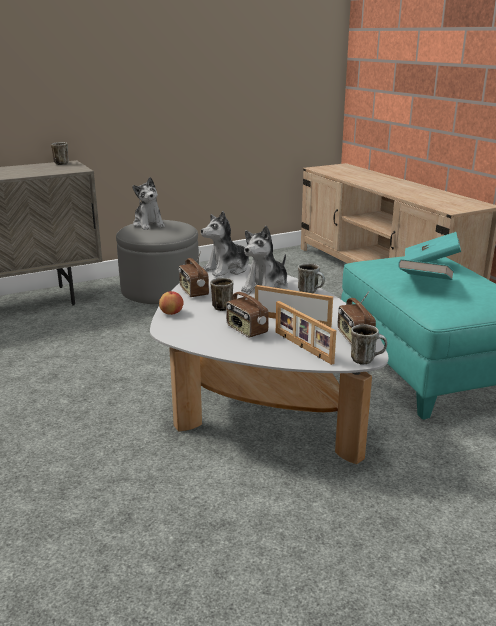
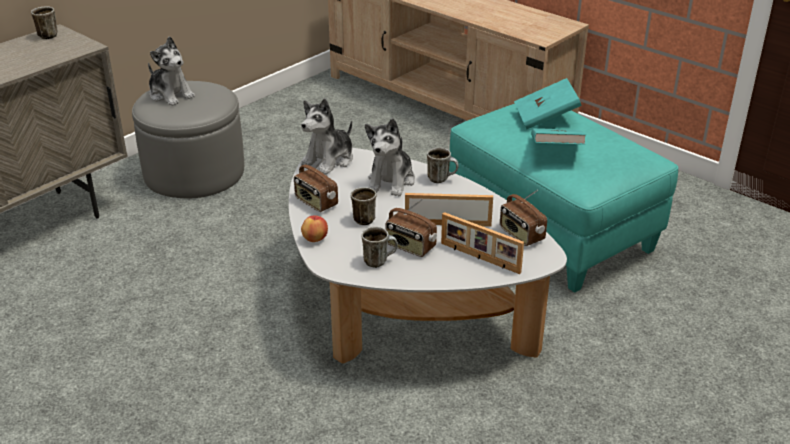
camera: 20 degrees left, 10 degrees up
(366, 360) = (548, 261): mug -> mug (379, 261)

